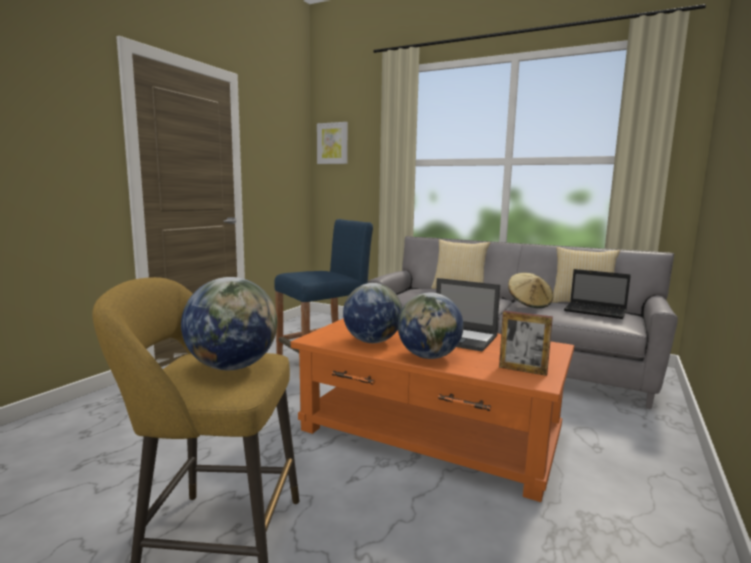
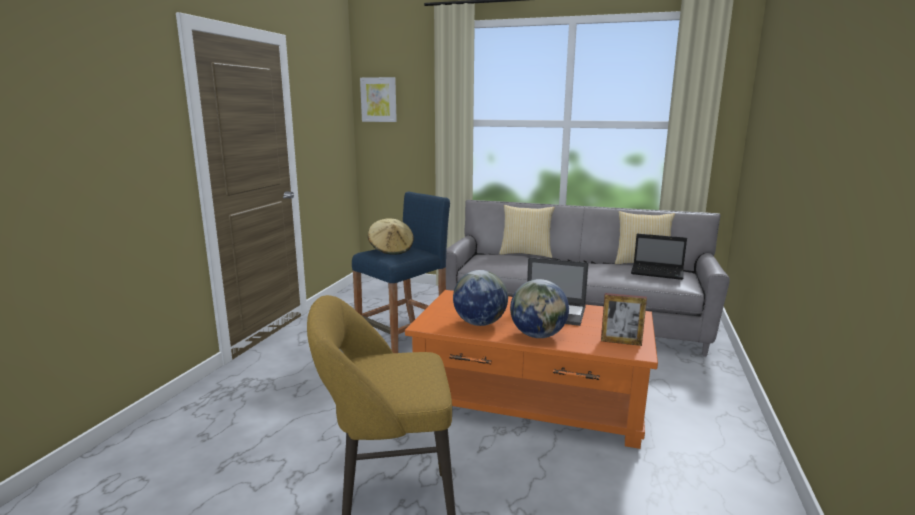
camera: 10 degrees left, 5 degrees up
(232, 367) = (408, 371): globe -> none
(529, 304) = (597, 267): beige hat -> beige hat (391, 250)

